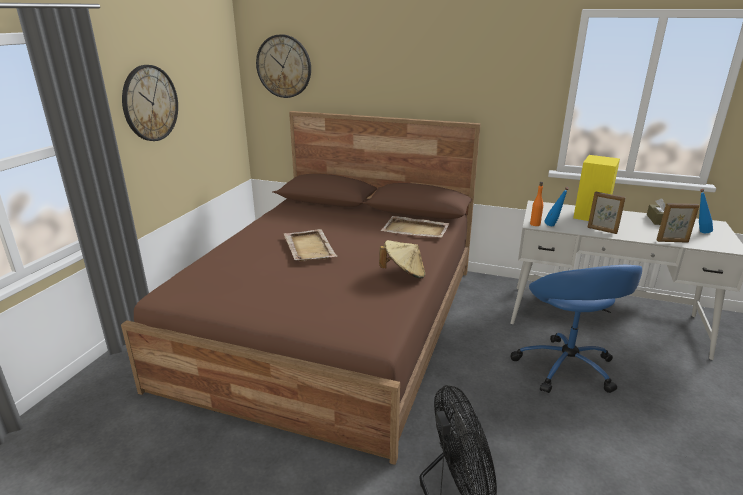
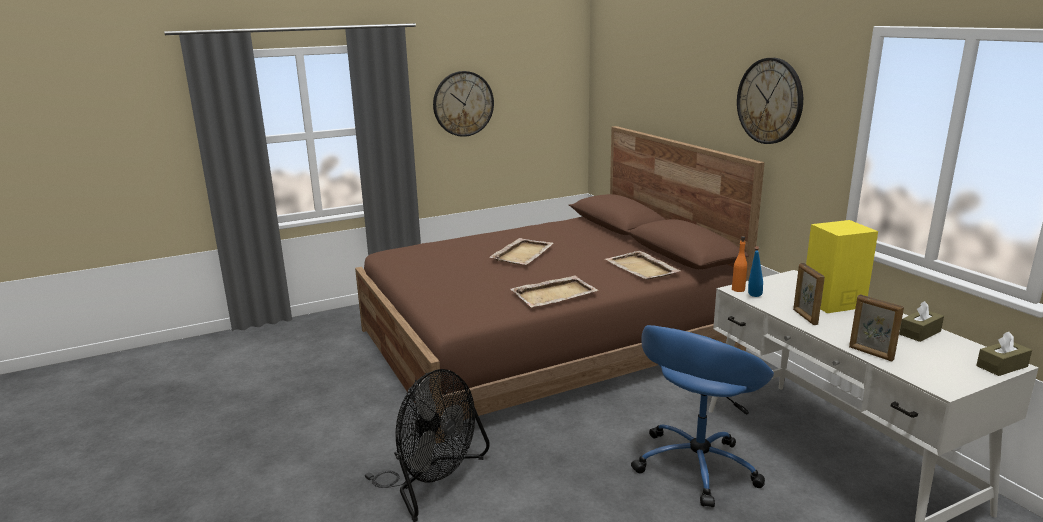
camera: 45 degrees right, 5 degrees down
(284, 66) = (617, 79): wall clock -> wall clock (770, 101)
(403, 274) = (555, 294): beige hat -> beige tray
(699, 232) = (945, 360): blue bottle -> none
(718, 226) = (1002, 366): none -> brown tissue box

